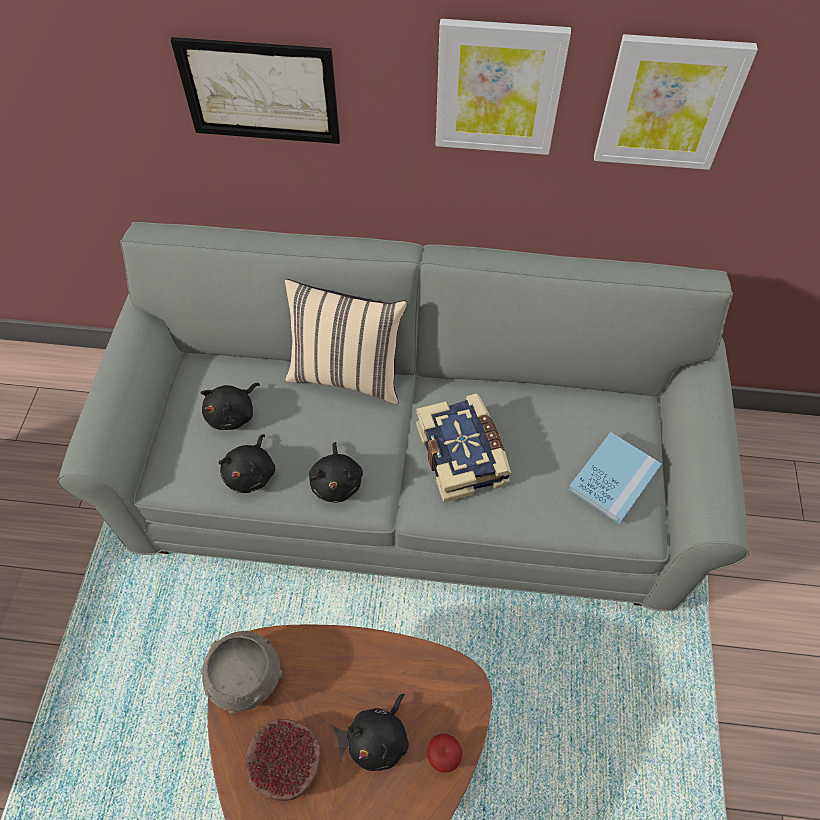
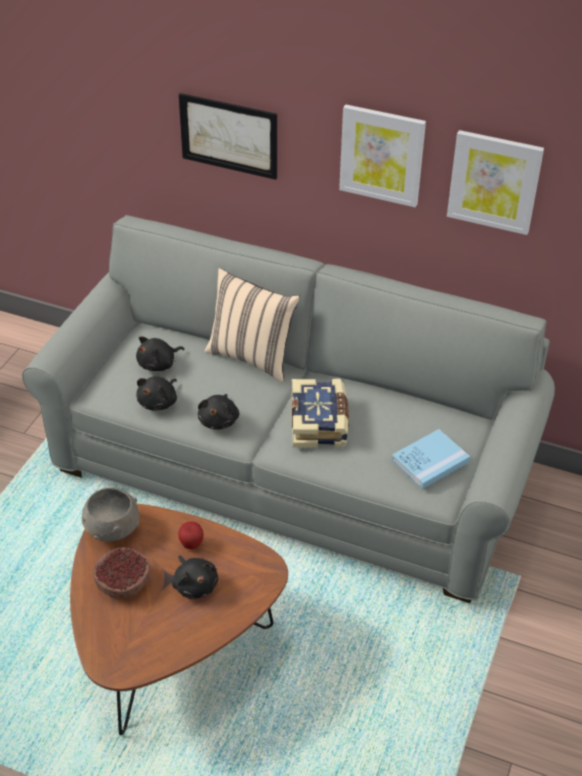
camera: 15 degrees right, 15 degrees down
(380, 738) = (195, 585): black plush toy -> black plush toy turned 75 degrees counterclockwise
(443, 757) = (236, 605): apple -> apple (191, 544)

